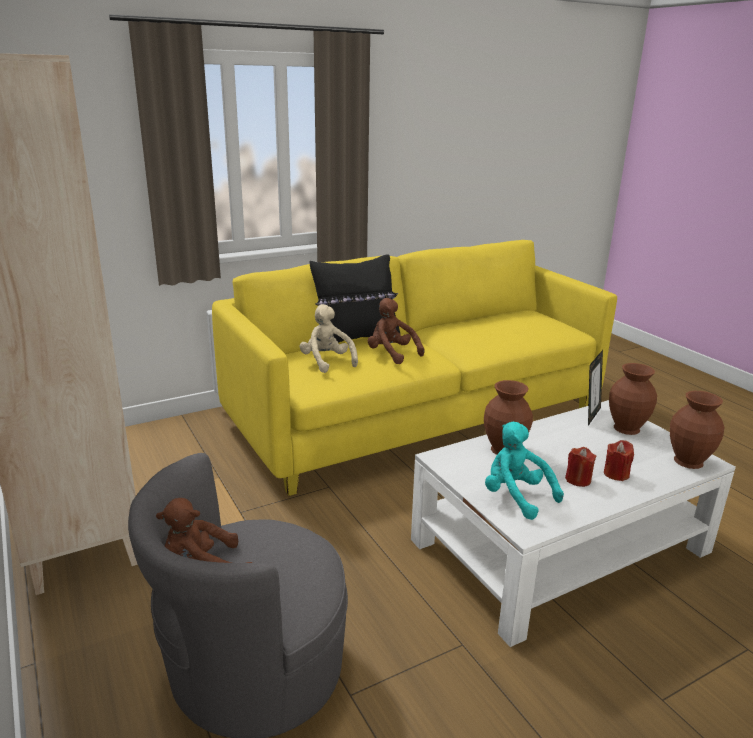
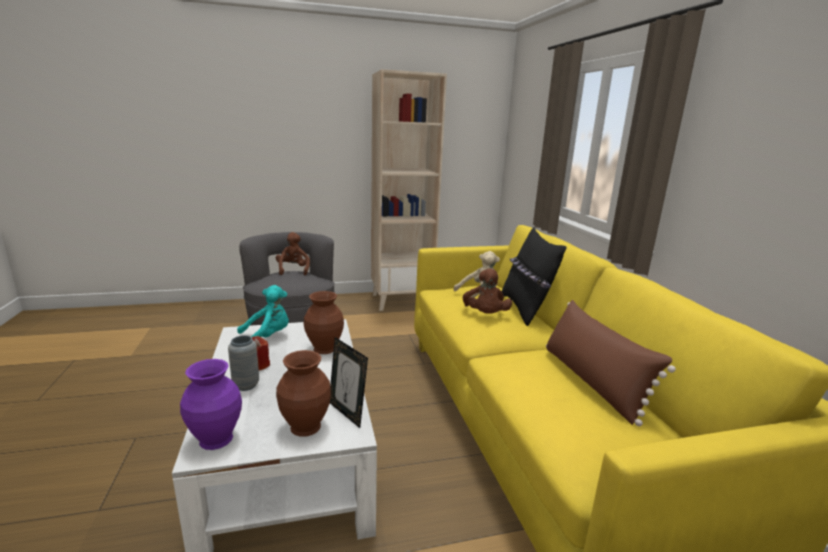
camera: 105 degrees right, 5 degrees down
(391, 354) = (485, 315): brown plush toy -> brown plush toy turned 120 degrees clockwise
(479, 323) = (591, 382): none -> brown pillow
(616, 474) = (246, 385): red candle -> grey vase
(688, 461) = (215, 438): brown vase -> purple vase

